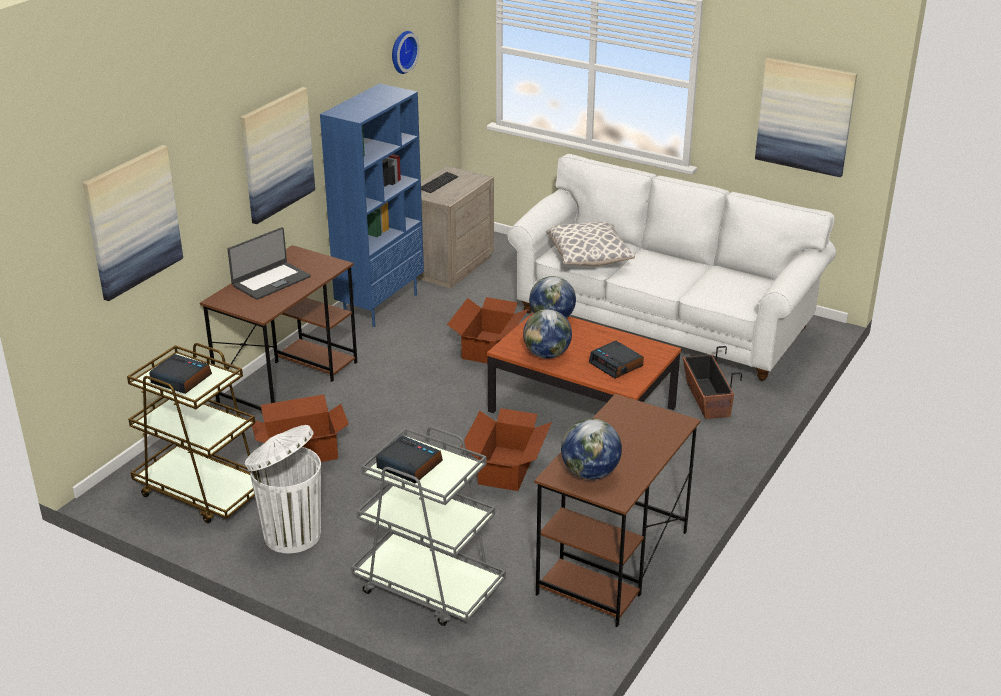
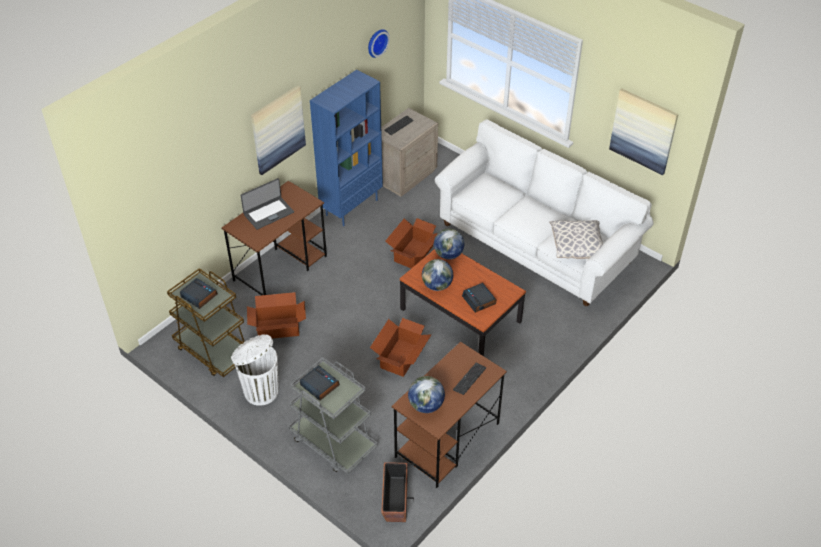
camera: 10 degrees right, 15 degrees up
(132, 221) = (175, 192): picture -> none
(588, 257) = (486, 202): pillow -> pillow (577, 246)
(647, 435) = (469, 379): none -> keyboard
(706, 399) = (544, 317): planter -> planter (396, 499)

